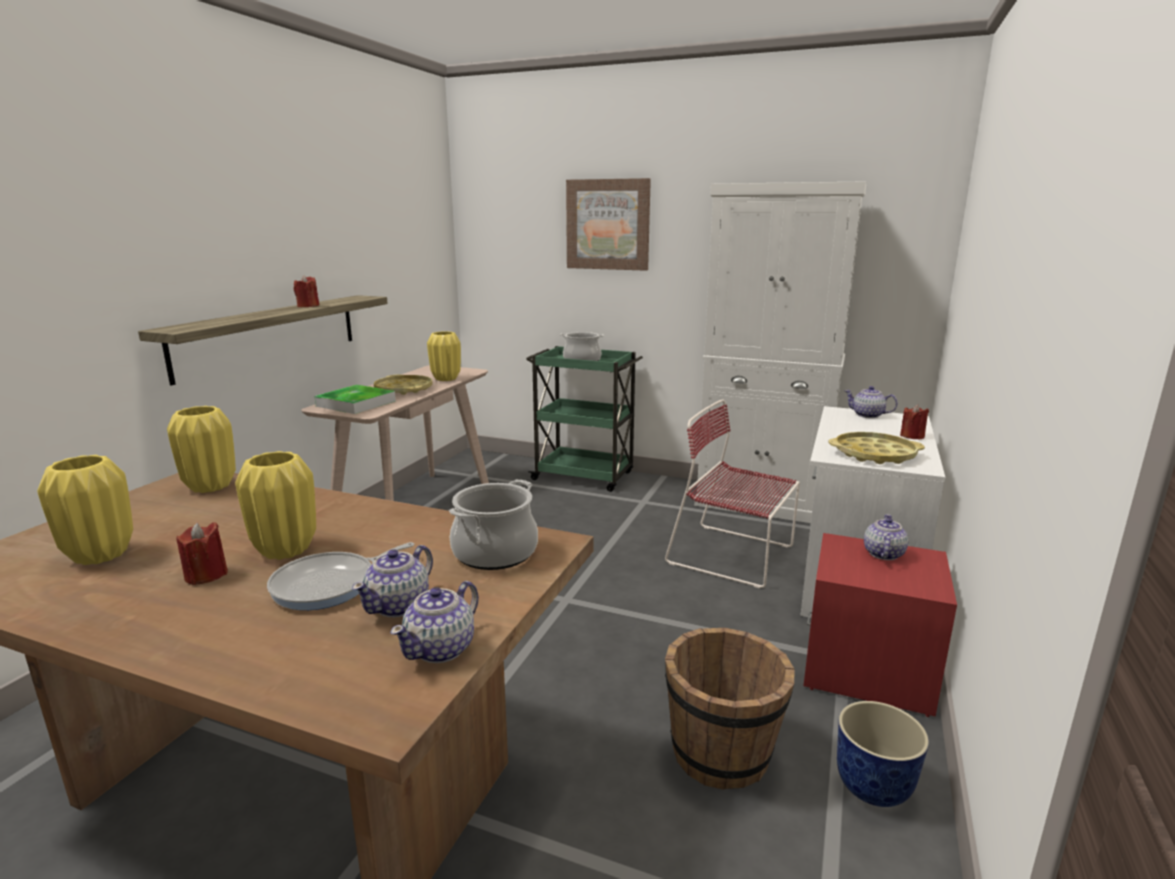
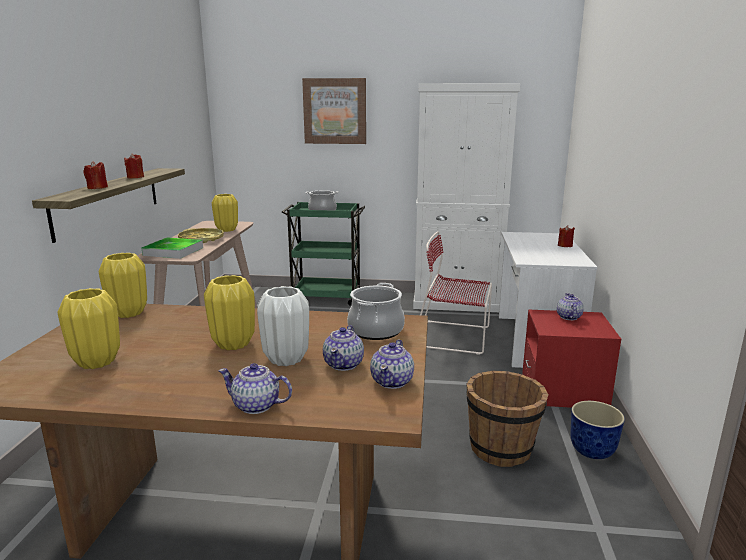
camera: 15 degrees left, 0 degrees up
(206, 575) = (193, 364): red candle -> red candle (97, 188)
(329, 585) = (286, 359): frying pan -> white vase
(868, 415) = (531, 235): teapot -> teapot (256, 406)
(874, 454) = (550, 257): yellow tray -> none

